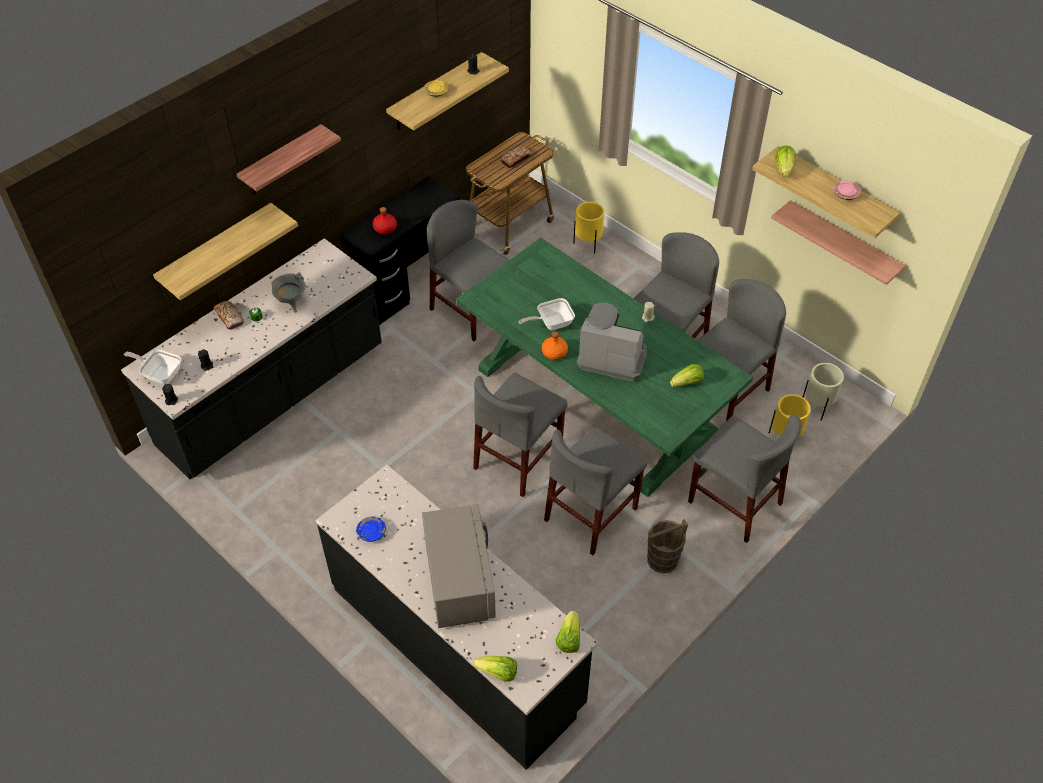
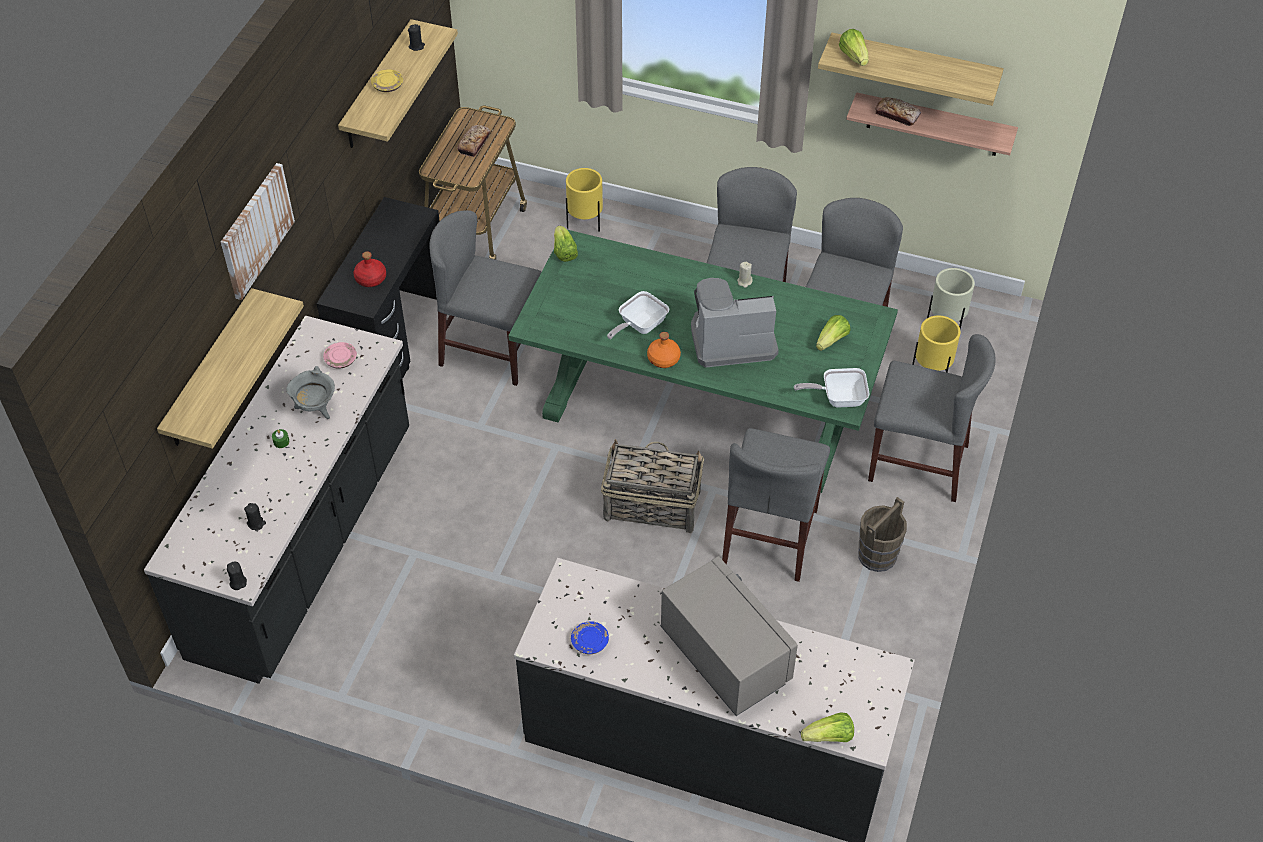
camera: 25 degrees left, 0 degrees up
(160, 374) = (201, 556): frying pan -> frying pan (838, 398)
(229, 317) = (246, 454): bread -> bread (897, 115)
(282, 161) = (255, 230): shelf -> picture
(518, 459) = (651, 505): grey chair -> basket
(569, 638) = (882, 668): lettuce -> lettuce (564, 252)
(845, 194) = (936, 66): pink plate -> pink plate (341, 359)

